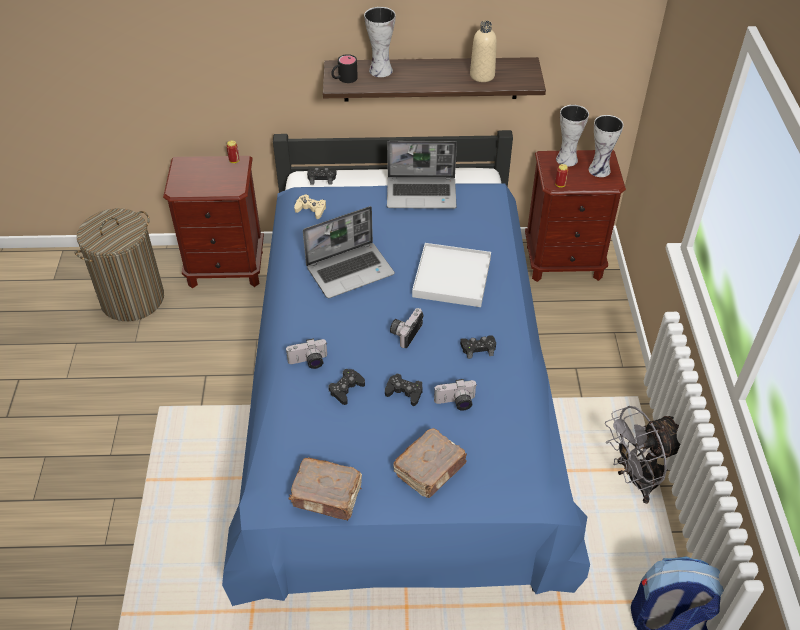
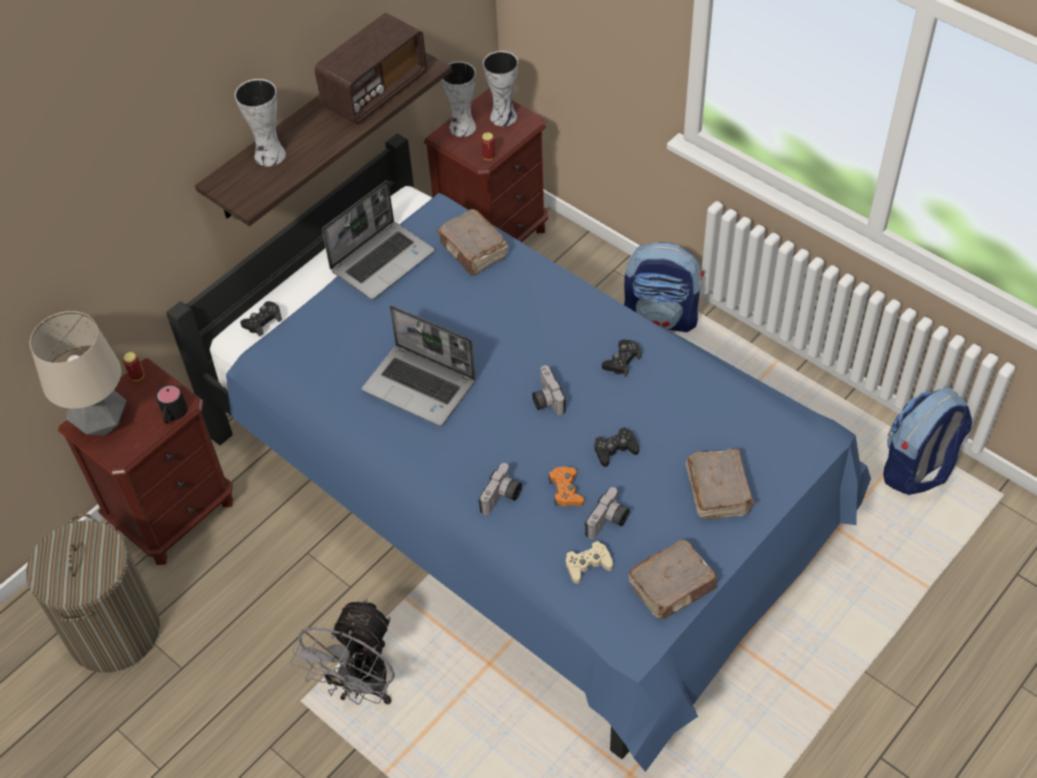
camera: 45 degrees left, 5 degrees up
(191, 170) = (102, 423): none -> table lamp
(311, 209) = (297, 360): beige game controller -> beige game controller (588, 565)
(344, 79) = (247, 190): black mug -> black mug (173, 415)
(346, 389) = (566, 491): black game controller -> orange game controller
(351, 270) = (421, 386): laptop -> laptop turned 105 degrees clockwise
(451, 277) = (517, 318): white tray -> none
(456, 403) = (665, 421): camera -> camera (608, 522)
(478, 225) = (473, 251): none -> brown book
(482, 75) = (375, 91): beige bottle -> radio
(610, 382) = (661, 317): none -> backpack
(635, 480) = (775, 382): grey fan -> grey fan (361, 687)

